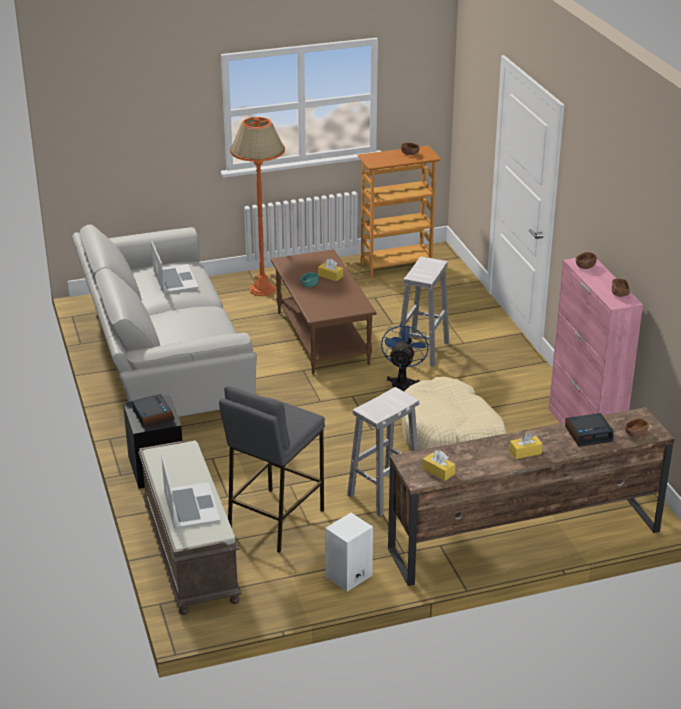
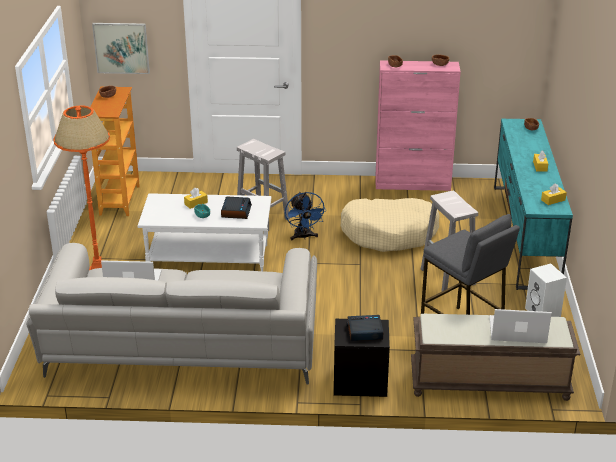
camera: 70 degrees left, 0 degrees up
(321, 338) = (208, 259): brown coffee table -> white coffee table
(402, 383) = (303, 237): blue fan -> blue fan turned 135 degrees counterclockwise
(467, 118) = (121, 48): none -> picture
(523, 540) = (524, 235): brown tv stand -> turquoise tv stand
(588, 434) = (526, 142): alarm clock -> alarm clock (236, 211)

